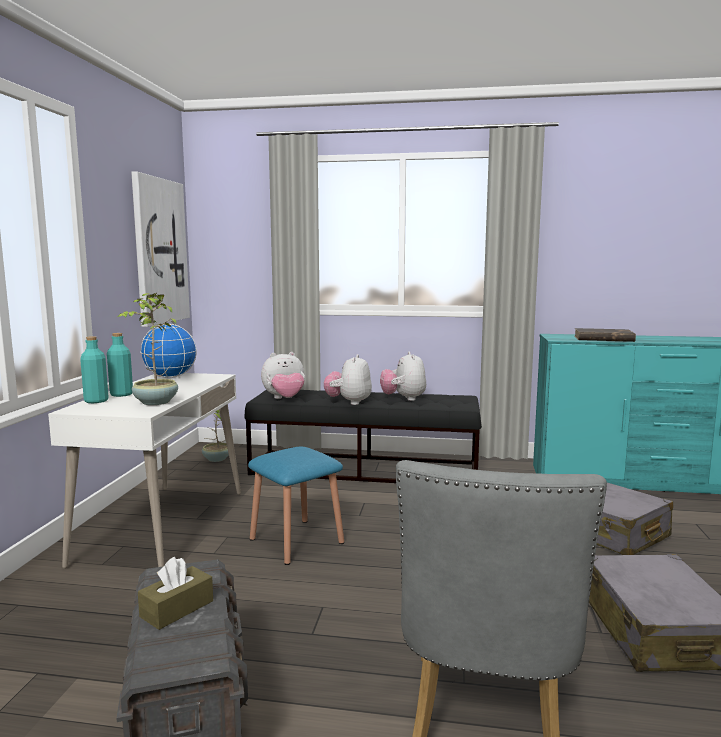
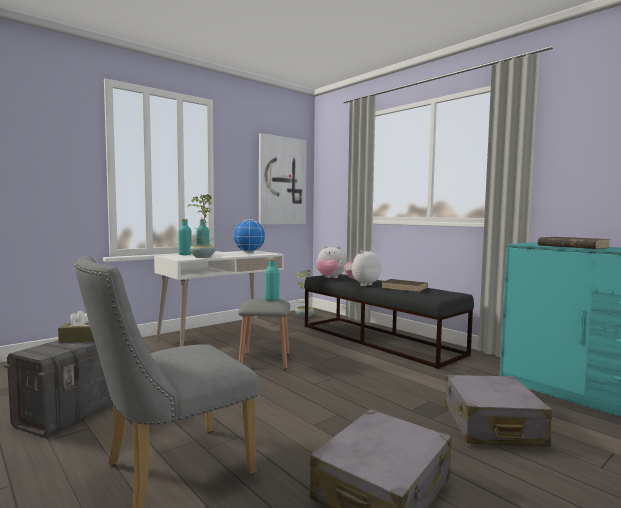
camera: 40 degrees right, 5 degrees down
(296, 541) = (265, 360): blue stool -> grey stool
(300, 450) = (272, 299): none -> turquoise bottle
(403, 399) = (404, 288): plush toy -> brown book

